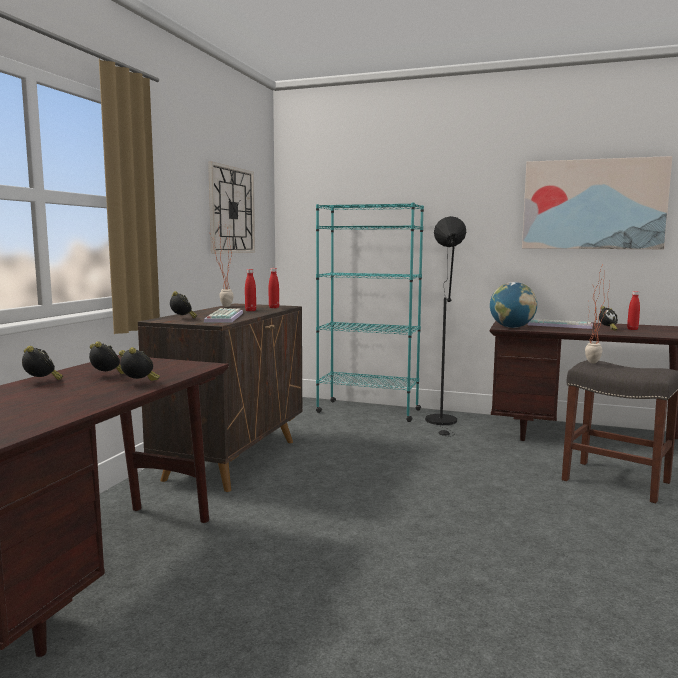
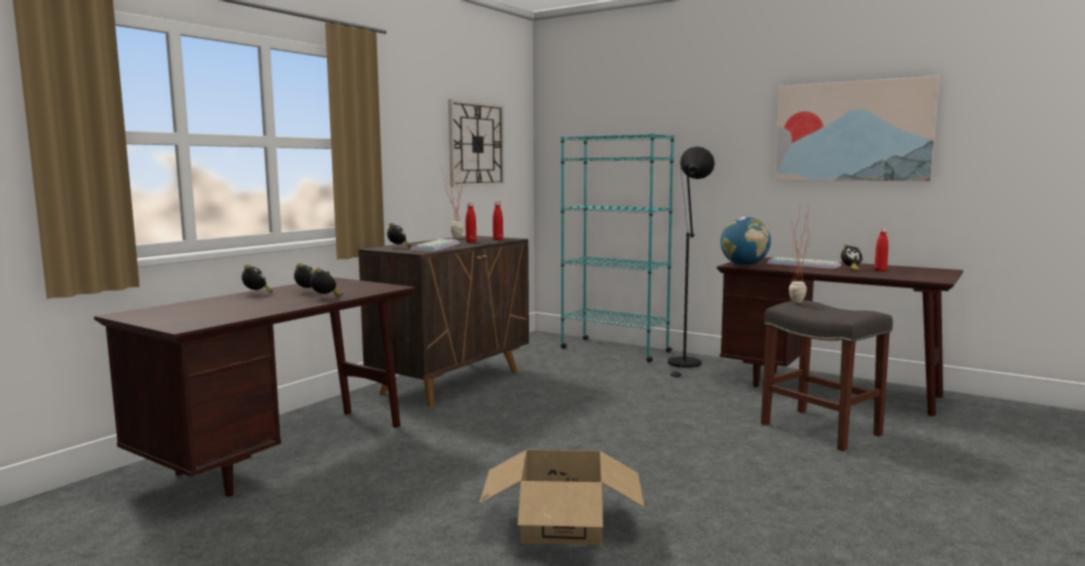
camera: 15 degrees right, 0 degrees up
(477, 635) = (561, 524): none -> cardboard box

